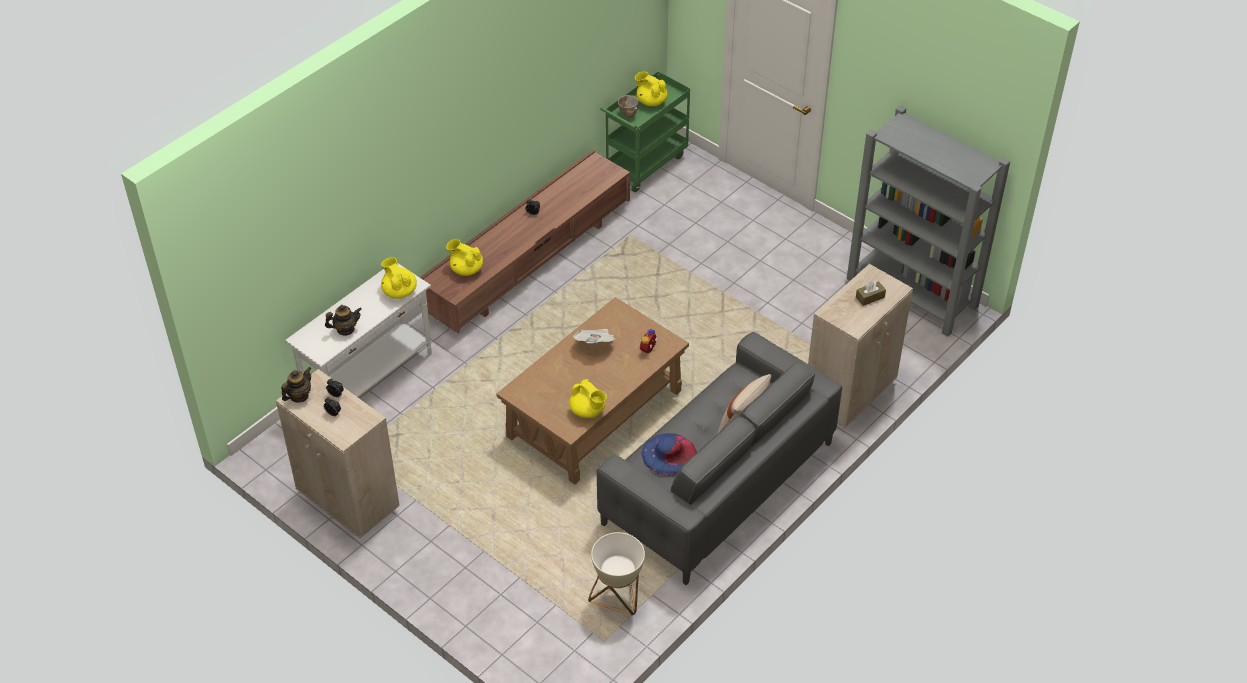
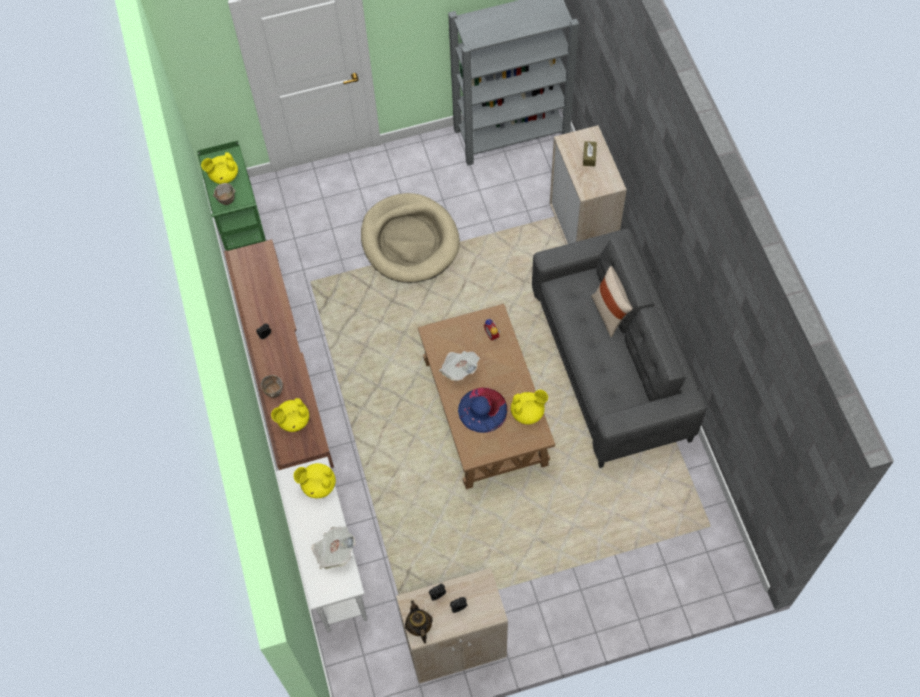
camera: 55 degrees left, 15 degrees up
(345, 329) = (334, 551): teapot -> newspaper
(484, 245) = (274, 391): none -> bowl
(617, 598) = (676, 495): planter -> none
(669, 454) = (609, 380): blue hat -> blue hat (482, 410)
(728, 279) = (409, 241): none -> beige dog bed

